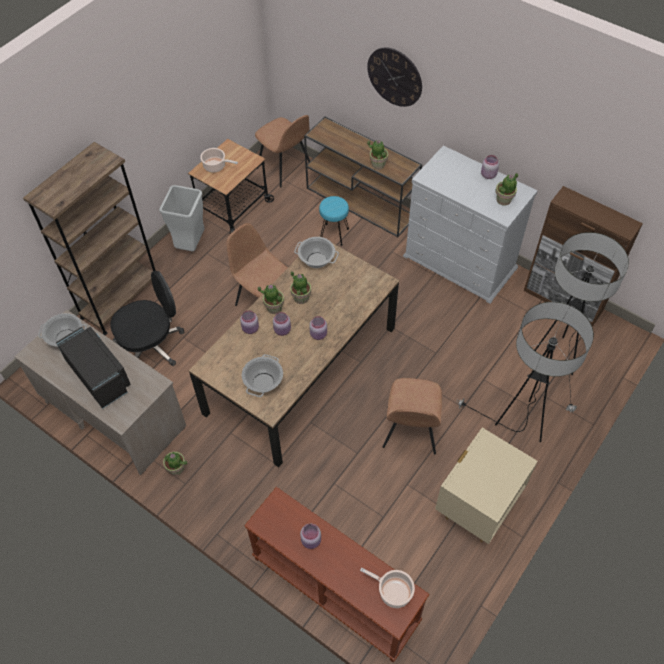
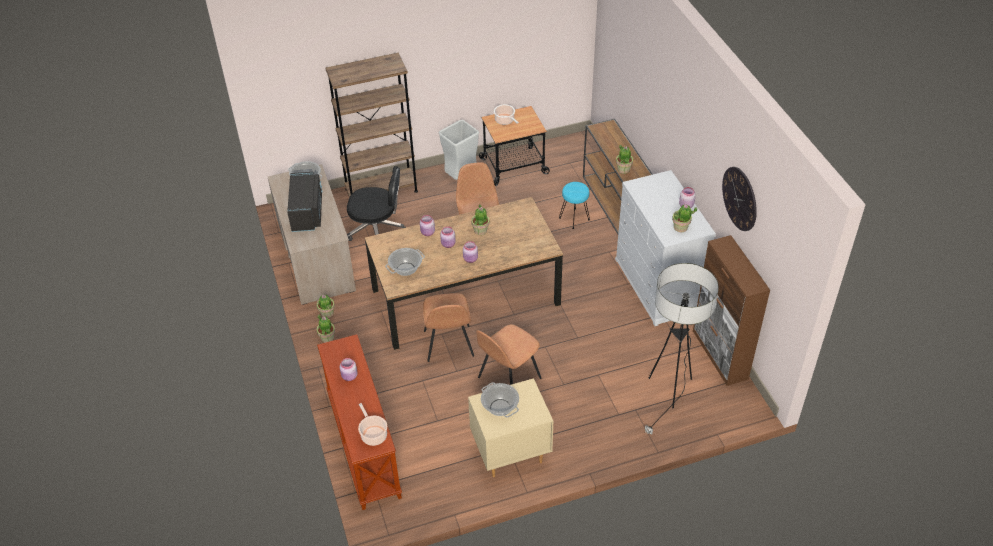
camera: 35 degrees right, 10 degrees down
(274, 307) = (456, 227): potted plant -> potted plant (327, 338)
(285, 168) = (578, 155): brown chair -> brown chair (448, 344)
(316, 260) = (514, 212): cooking pot -> cooking pot (499, 407)
(395, 77) = (654, 97): wall clock -> wall clock (739, 198)
(517, 423) = (596, 418): floor lamp -> none

